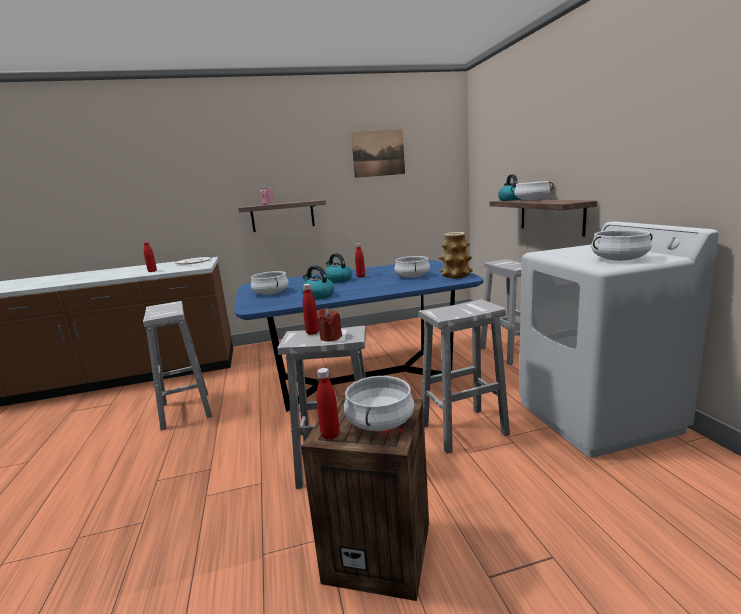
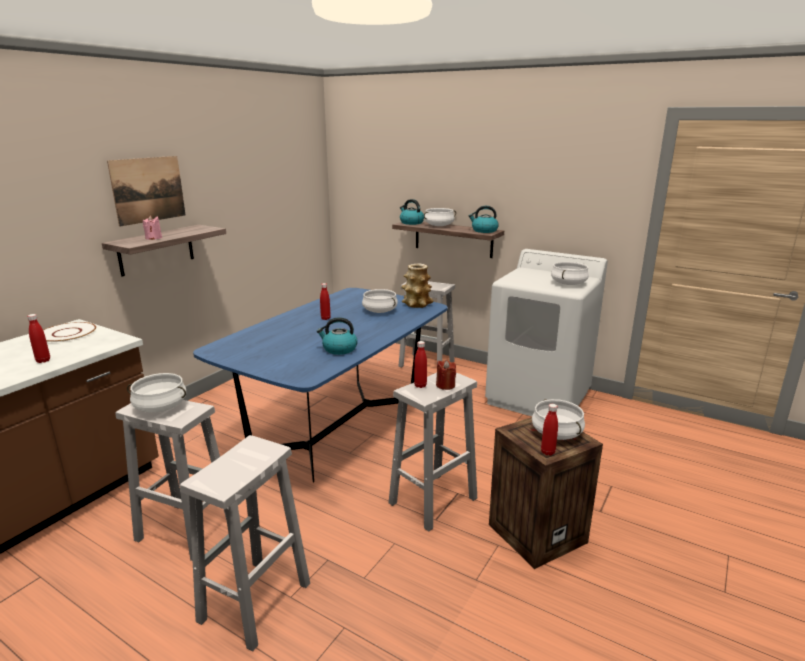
camera: 45 degrees left, 5 degrees up
(270, 293) = (272, 356): white cooking pot -> white cooking pot (160, 407)
(338, 280) = (310, 326): kettle -> kettle (484, 231)
(378, 153) = (253, 165): picture -> picture (148, 189)
(462, 430) = (477, 437): white stool -> white stool (254, 603)

